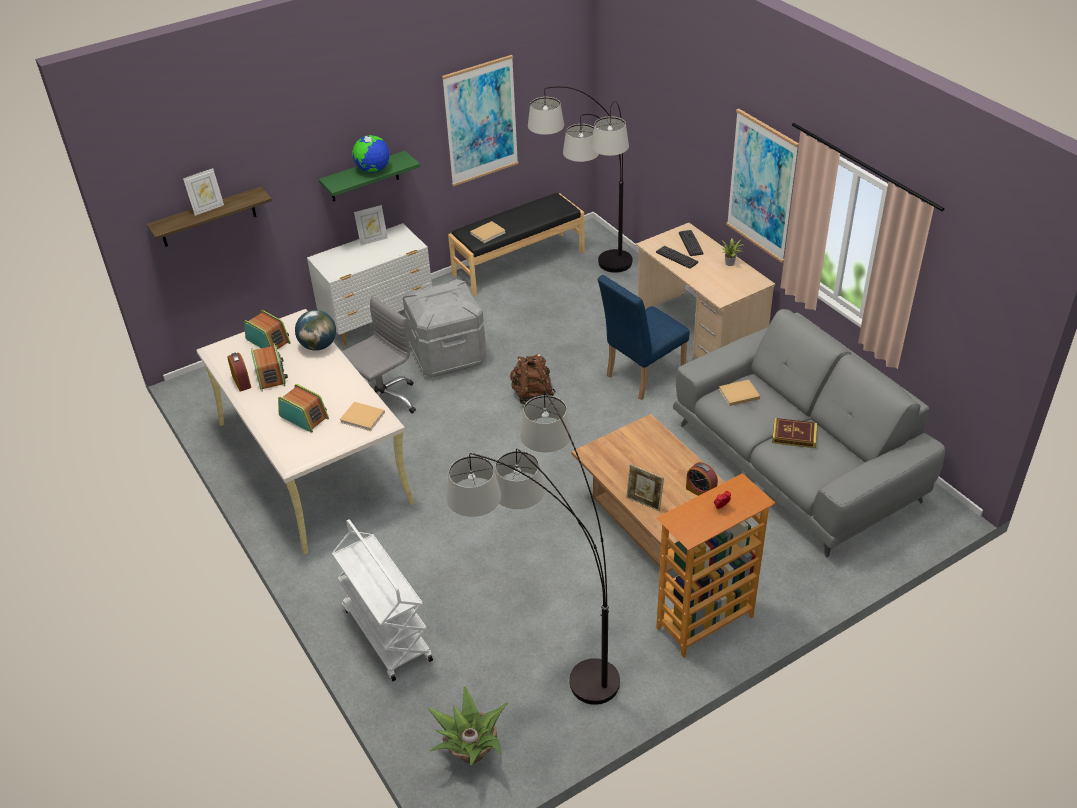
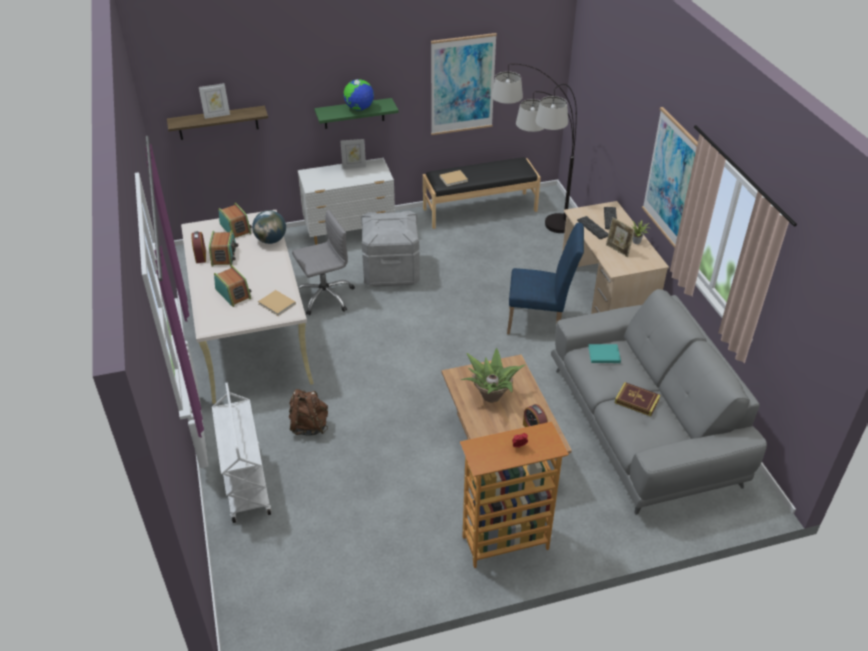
camera: 15 degrees right, 0 degrees up
(471, 751) = (268, 597): potted plant -> potted plant (491, 395)
(532, 395) = (444, 318): brown backpack -> brown backpack (309, 426)
(545, 652) = (363, 532): floor lamp -> none
(641, 376) = (540, 322): blue chair -> blue chair turned 150 degrees counterclockwise
(644, 503) = (482, 428): picture frame -> picture frame (617, 250)
(738, 394) = (603, 354): beige book -> turquoise book

